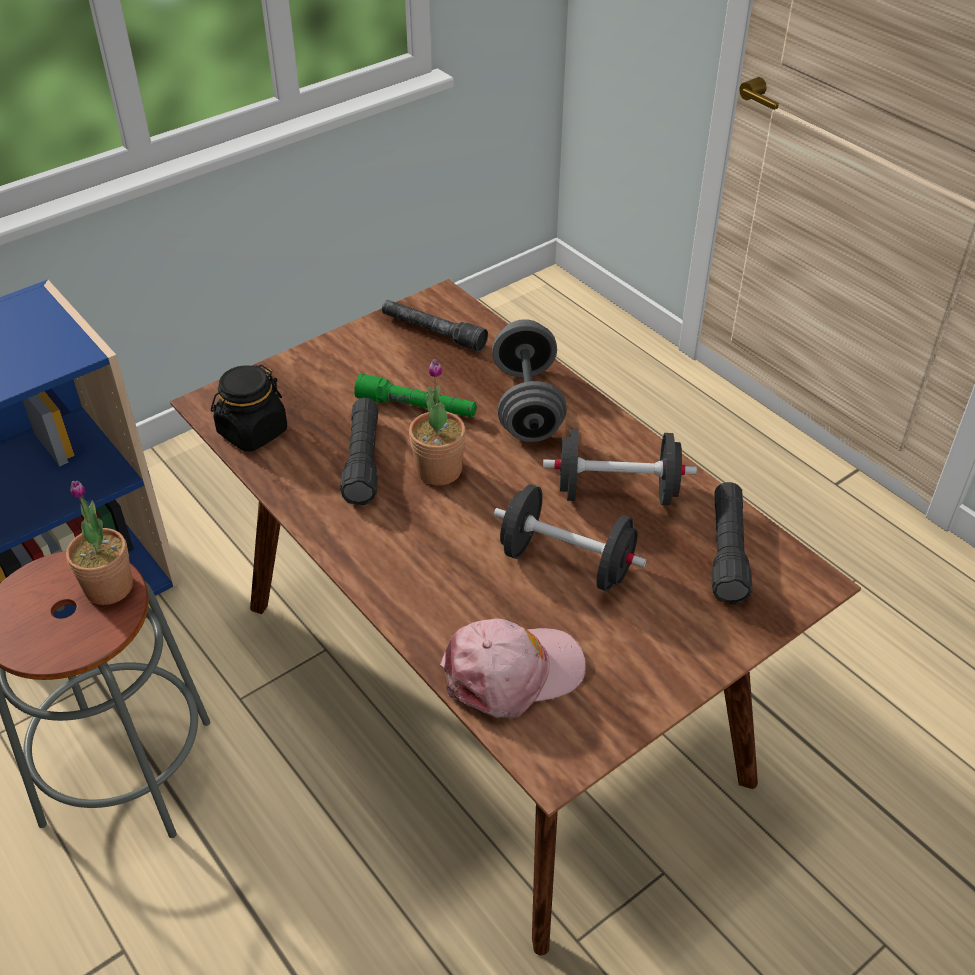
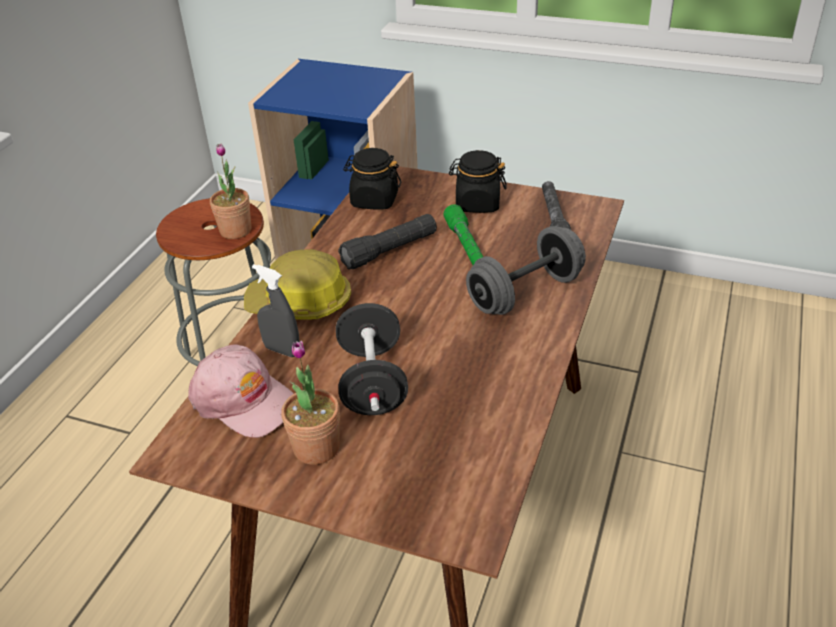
camera: 60 degrees right, 5 degrees down
(348, 365) = (477, 203): none -> black jar
(386, 566) = (300, 303): none -> hard hat
(439, 470) = (412, 284): potted plant -> potted plant (316, 447)
(455, 612) = (282, 350): none -> grey spray bottle
(616, 492) = (473, 377): black dumbbell -> none
(727, 552) = (461, 467): black flashlight -> none

